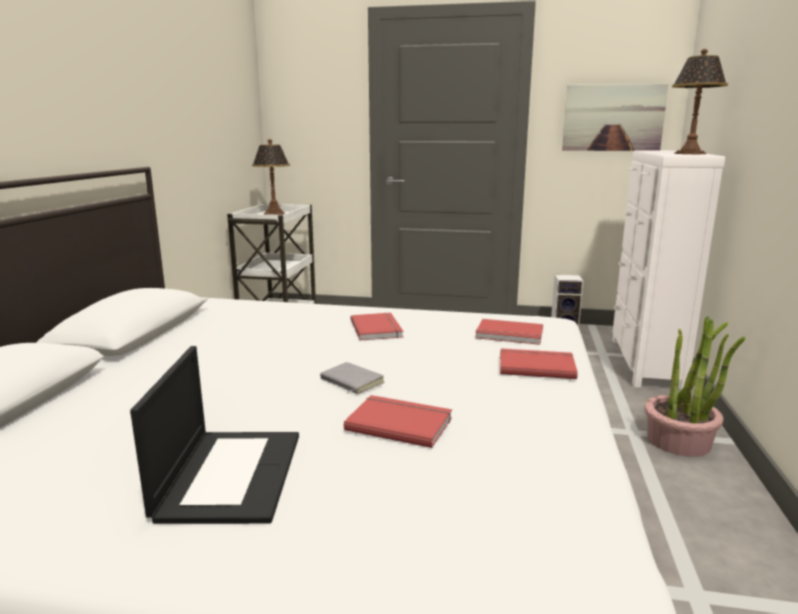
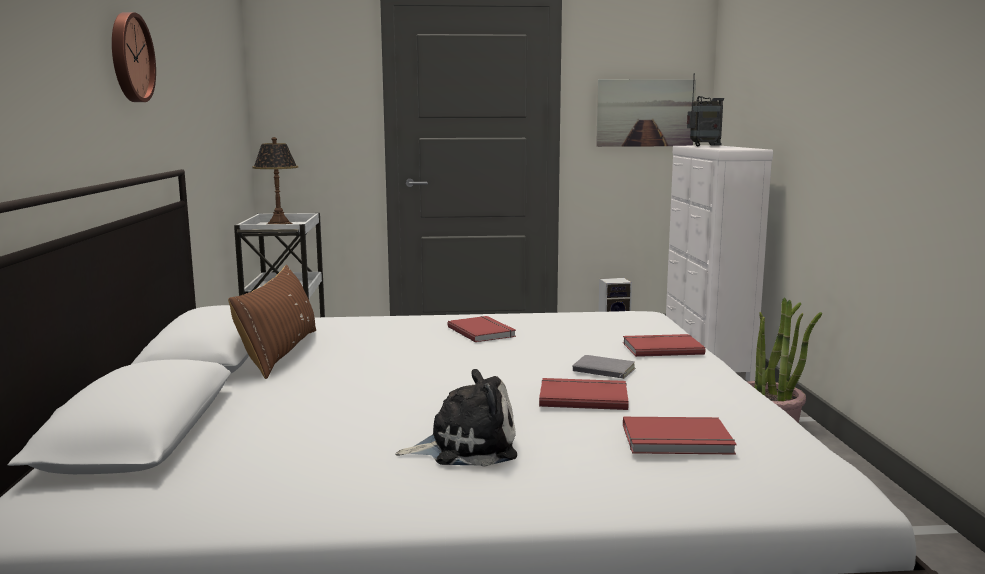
camera: 15 degrees left, 5 degrees down
(73, 66) = (129, 57): none -> wall clock
(186, 335) = (280, 352): none -> brown pillow
(230, 474) = (466, 447): laptop -> plush toy
(350, 382) = (503, 374): grey book -> grey book (603, 371)
(509, 335) = (616, 327): red book -> red book (678, 441)
(661, 151) = (704, 146): none -> radio
(689, 153) = (736, 148): table lamp -> none

